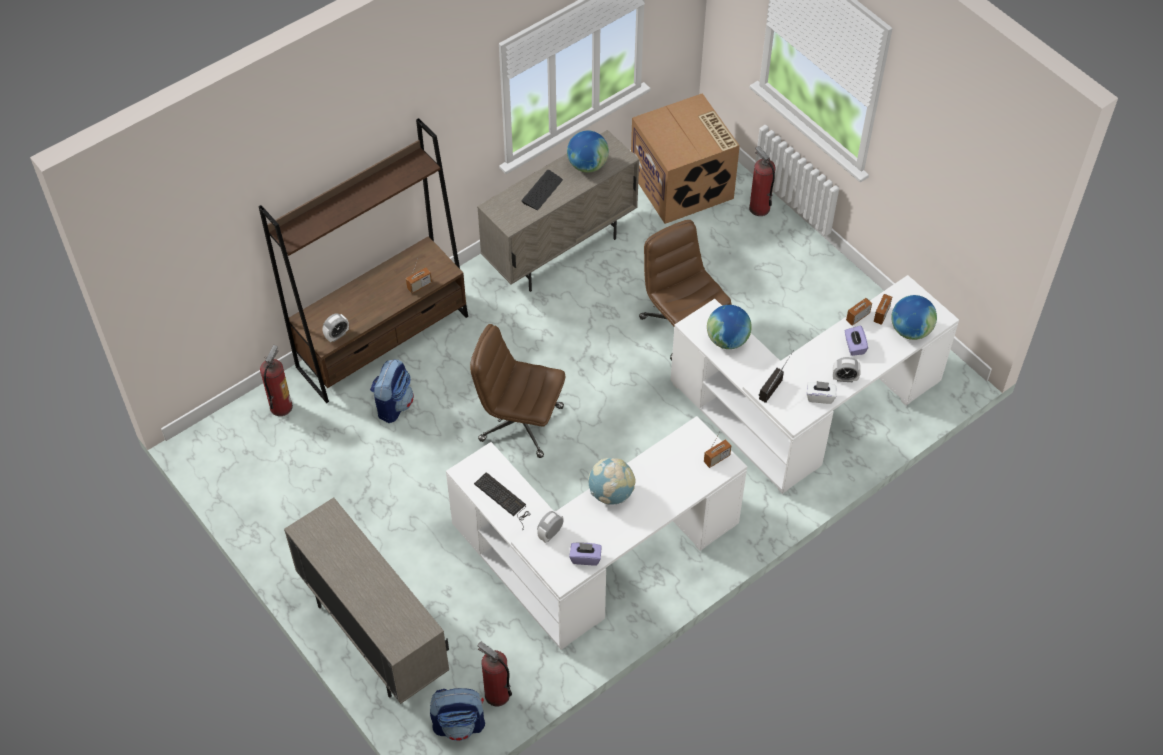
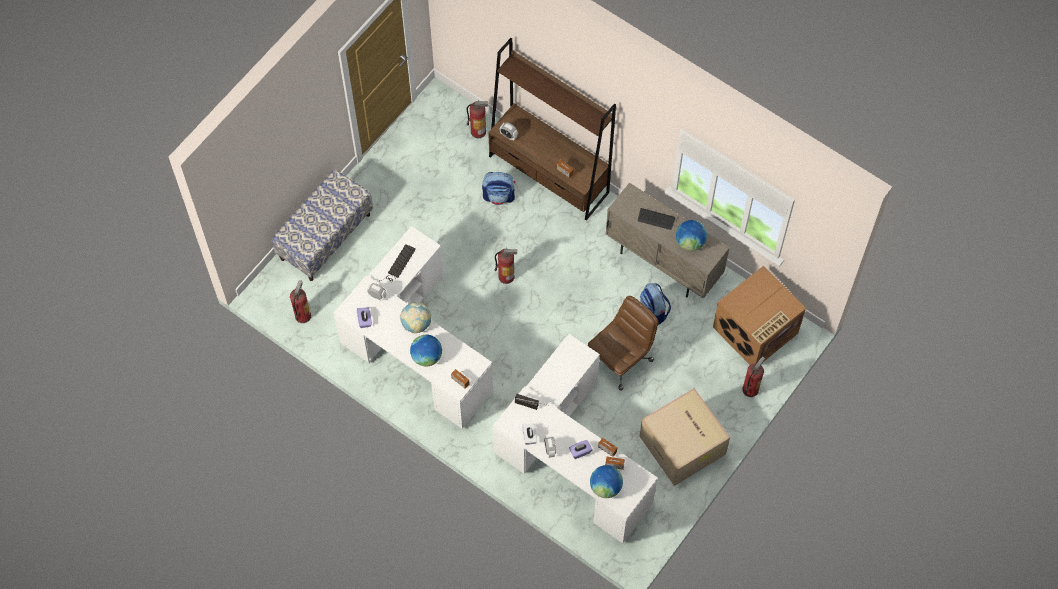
camera: 75 degrees right, 10 degrees up
(374, 636) = (325, 236): beige cabinet -> bench
(459, 724) = (278, 300): backpack -> backpack (653, 311)
(520, 423) = (506, 276): brown office chair -> fire extinguisher
(727, 340) = (565, 370): globe -> globe (426, 357)
(818, 290) = (684, 445): none -> cardboard box

